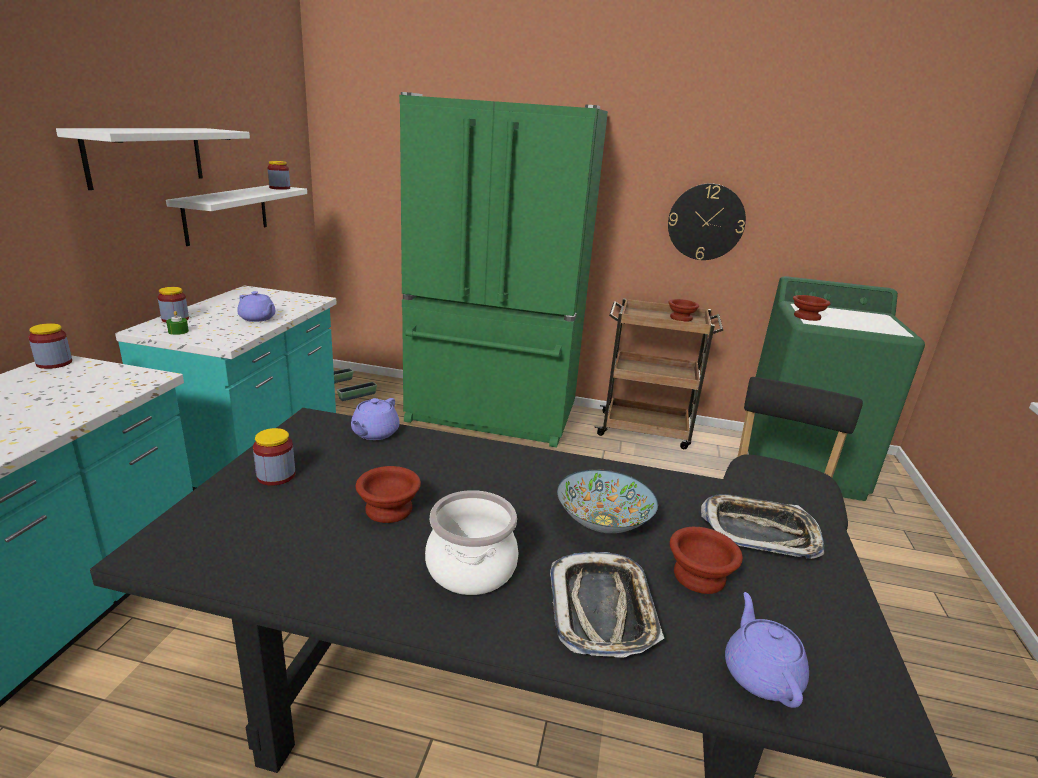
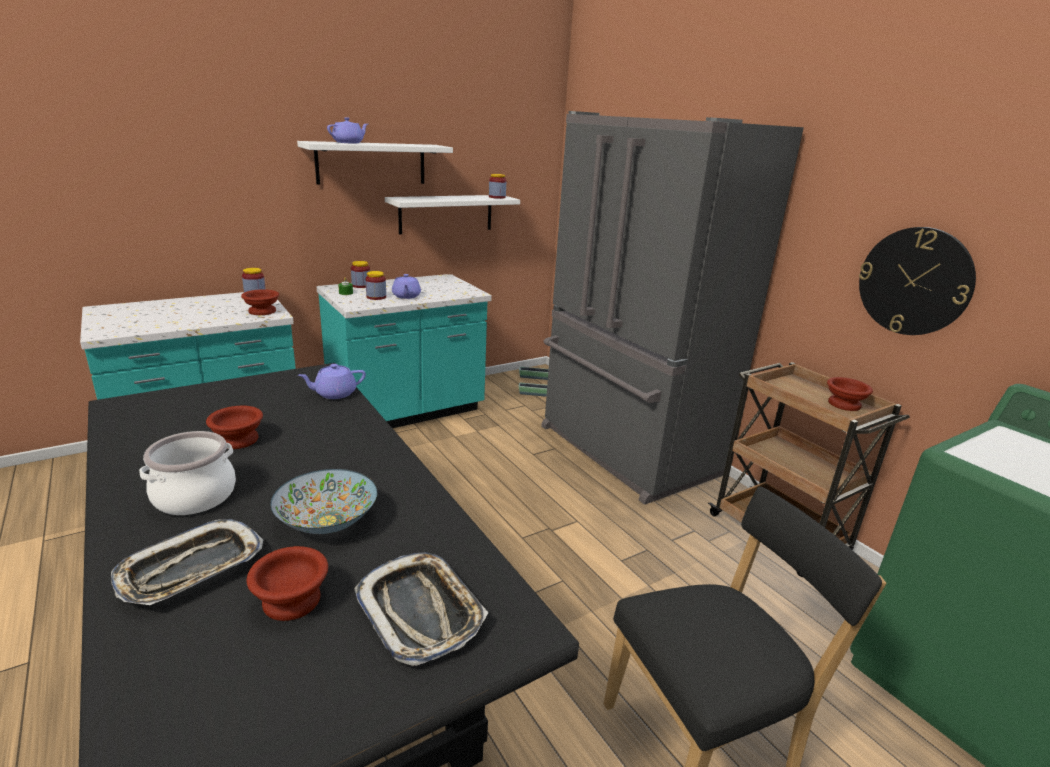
camera: 45 degrees right, 0 degrees up
(276, 476) = (235, 394): jar -> jar (376, 297)
(491, 415) = (625, 451): green fridge -> grey fridge
(760, 674) = (160, 687): purple teapot -> purple teapot (349, 143)
(806, 316) = (977, 446): brown bowl -> brown bowl (263, 311)

